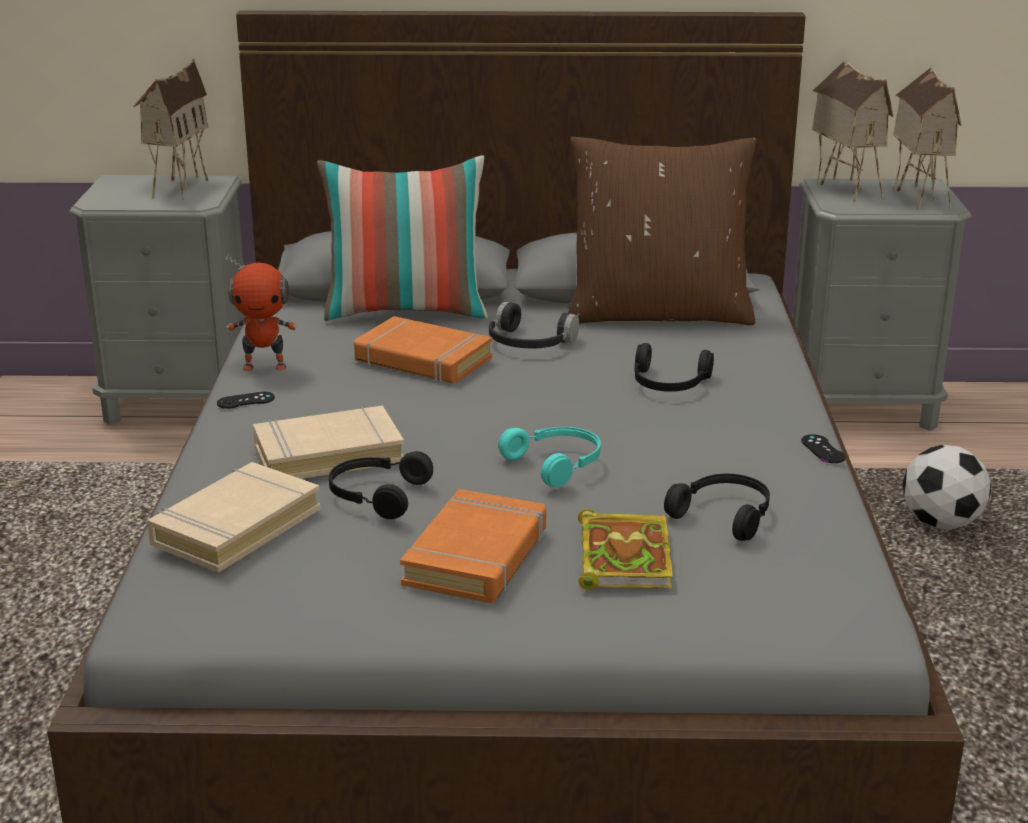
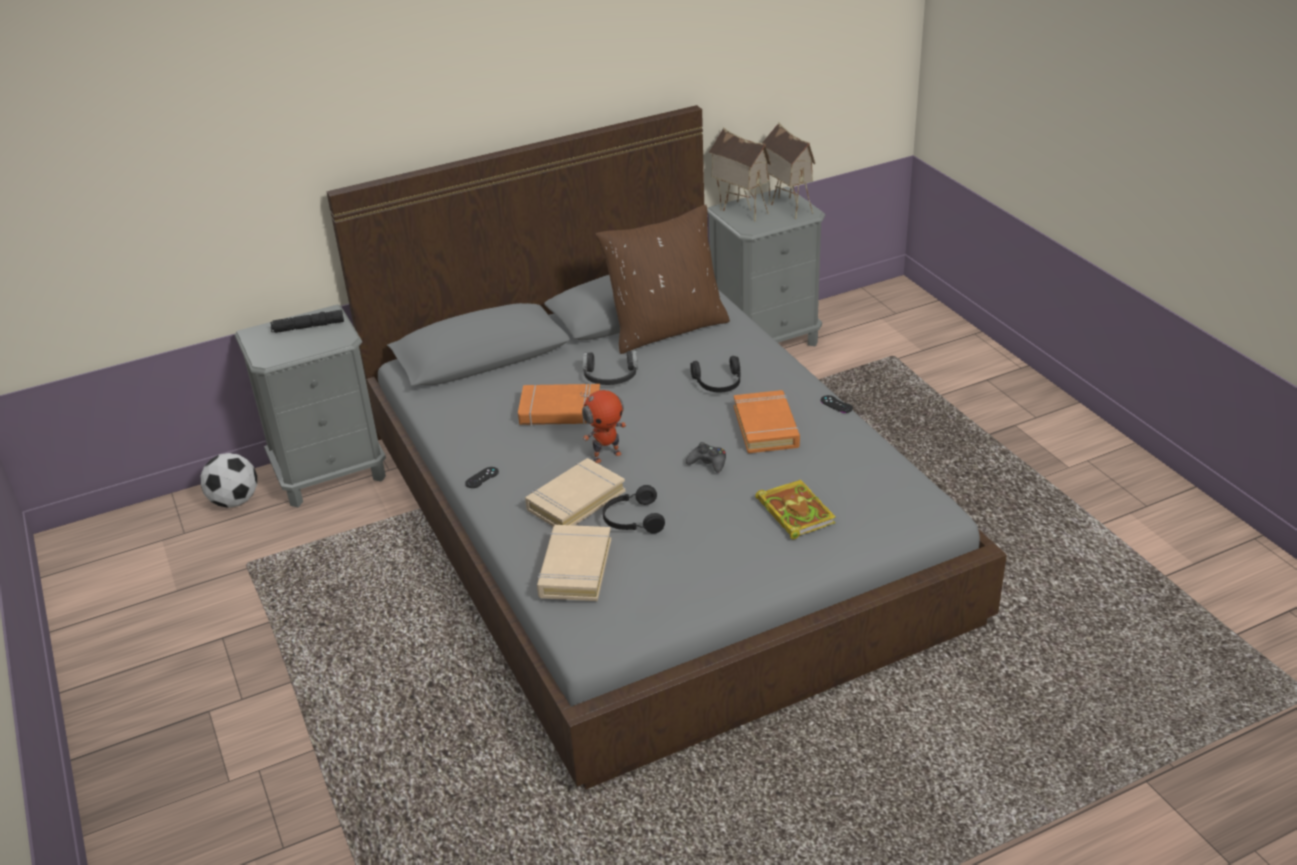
camera: 25 degrees left, 10 degrees up
(178, 186) = (308, 327): toy house -> black flashlight
(265, 366) = (466, 447): toy robot -> toy robot (606, 455)
(406, 311) = (511, 374): pillow -> none
(477, 556) = (721, 539): orange book -> orange book (766, 427)
(557, 464) = (708, 462): turquoise headphones -> black game controller
(725, 515) = (822, 466): black headphones -> none
(941, 523) = (862, 411): football -> football (235, 501)

